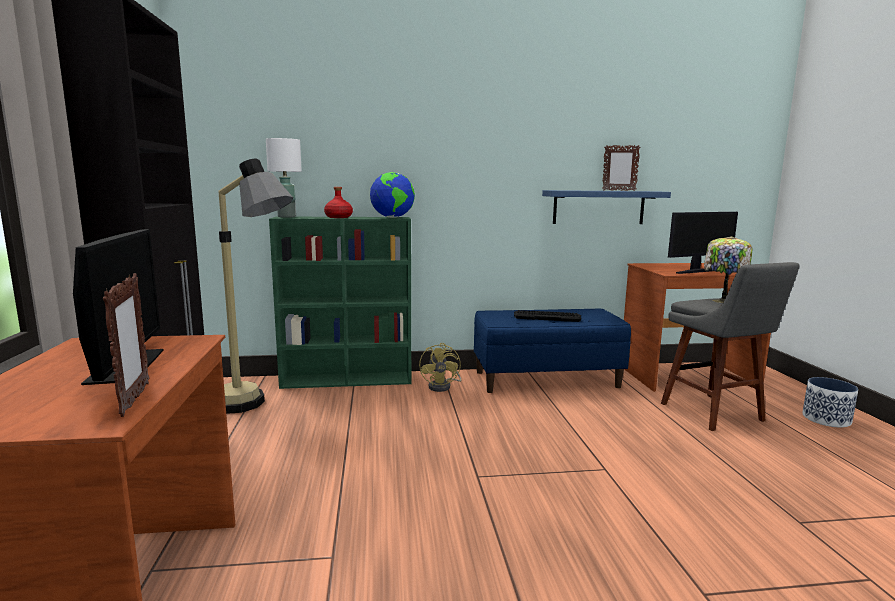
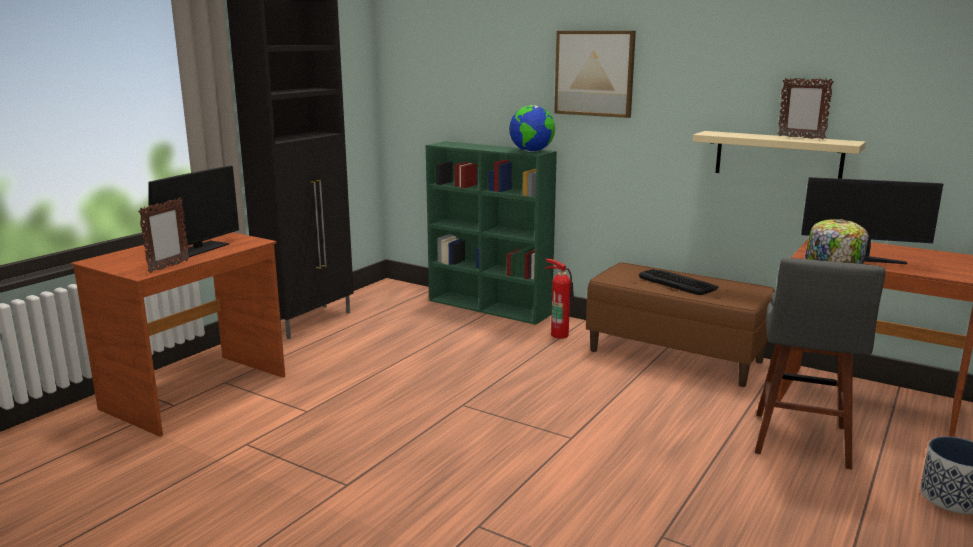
camera: 40 degrees right, 5 degrees up
(256, 407) = (394, 310): floor lamp -> none
(287, 217) = (448, 143): white table lamp -> none
(338, 217) = (485, 147): red bottle -> none
(443, 143) = (594, 73): none -> picture
(443, 386) = (559, 334): yellow fan -> fire extinguisher
(546, 379) = (675, 356): blue bench -> brown bench
(598, 207) = (778, 157): blue shelf -> beige shelf

